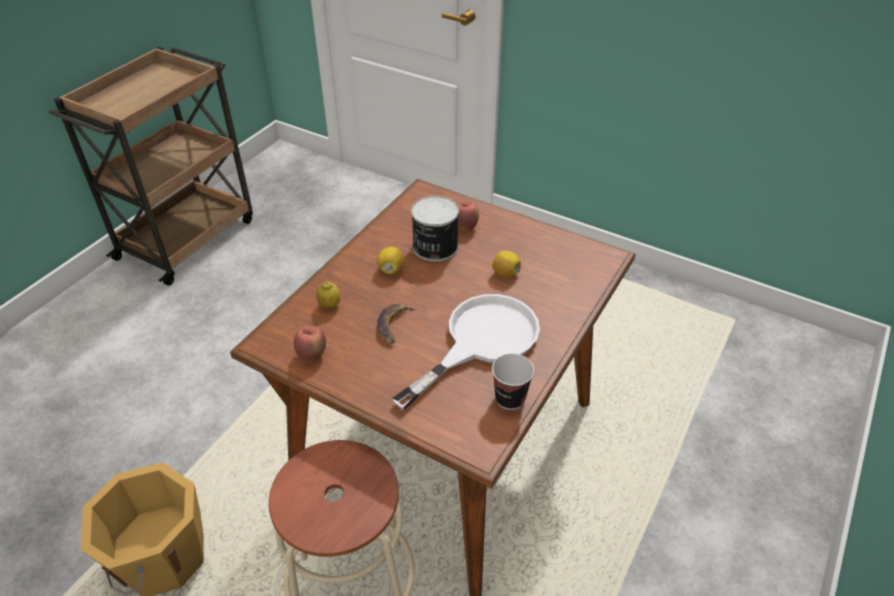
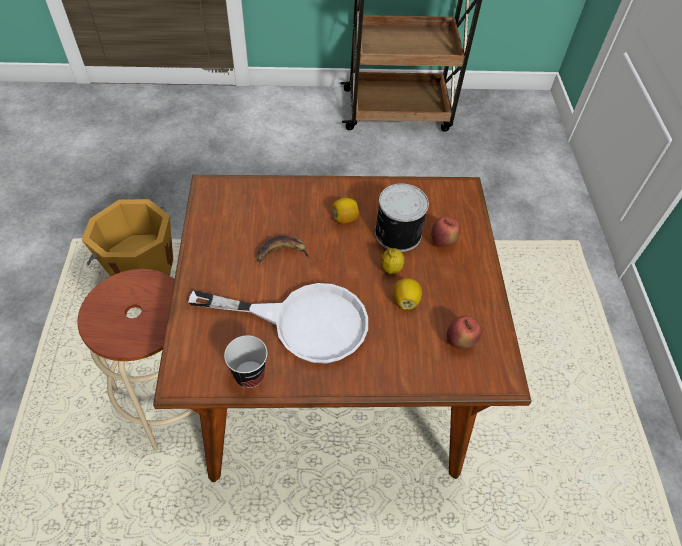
camera: 55 degrees right, 10 degrees up
(312, 355) = (215, 220): apple -> apple (460, 342)
(329, 305) = (274, 202): lemon -> lemon (391, 269)

